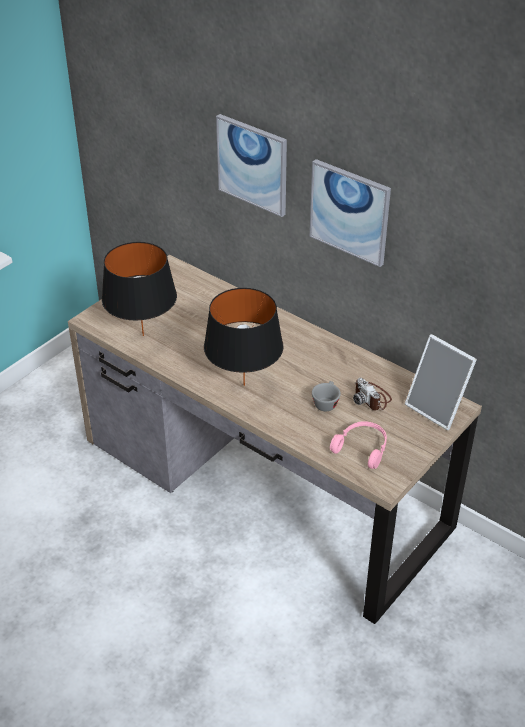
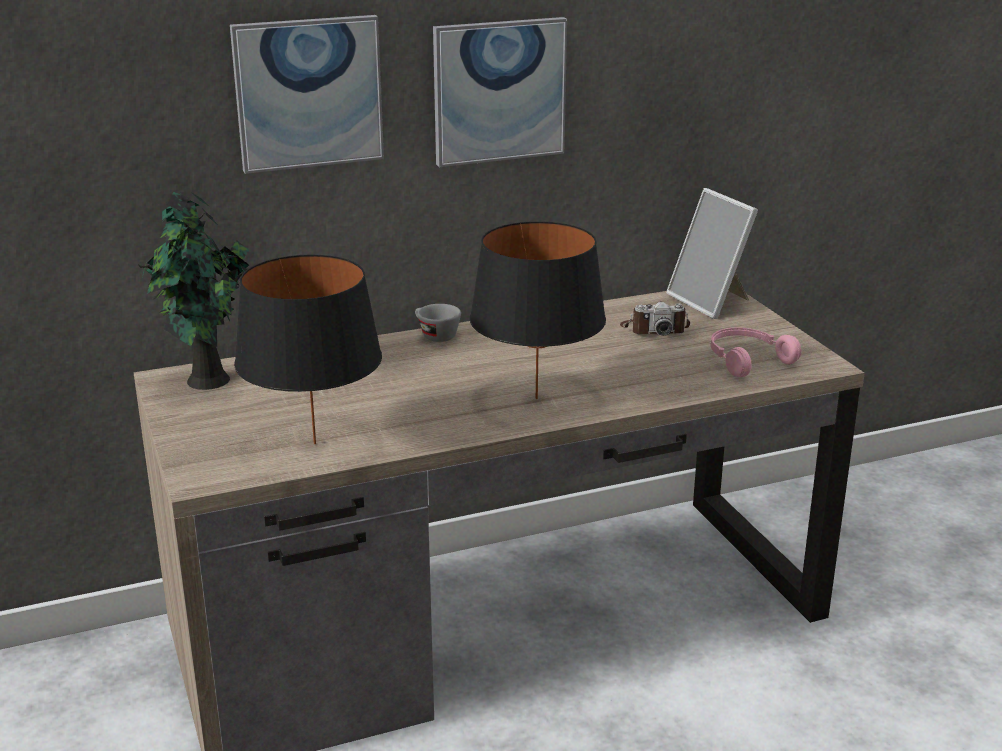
camera: 60 degrees left, 15 degrees down
(177, 279) = (209, 382): none -> potted plant
(326, 402) = (634, 357): grey cup -> grey cup (434, 335)
(438, 408) = (711, 302): picture frame -> picture frame turned 75 degrees clockwise

